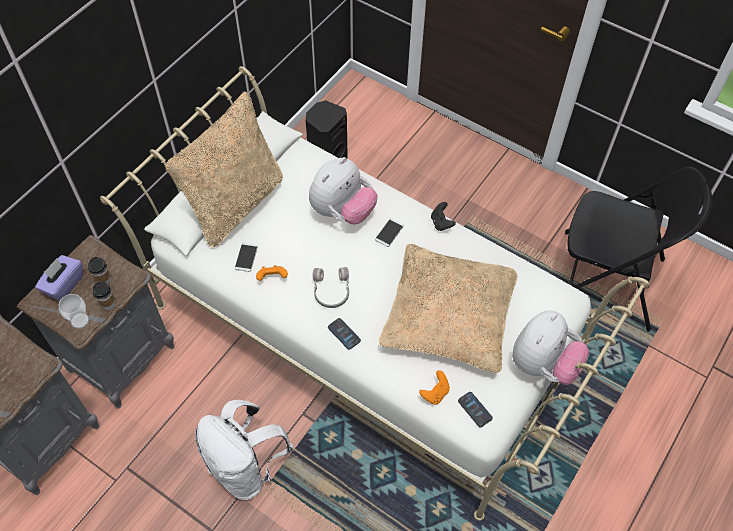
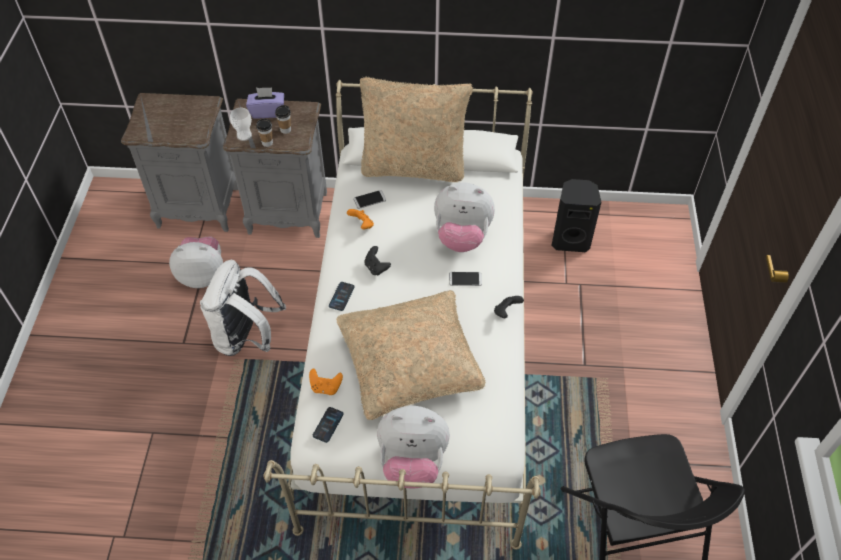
camera: 60 degrees right, 5 degrees down
(138, 475) = (203, 275): none -> plush toy
(331, 291) = (376, 268): grey headphones -> black game controller

